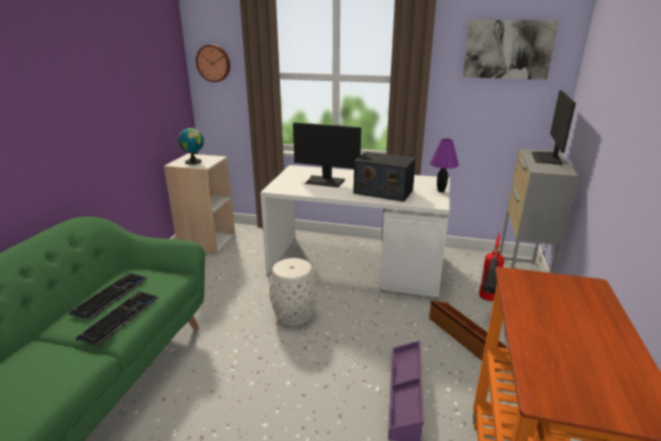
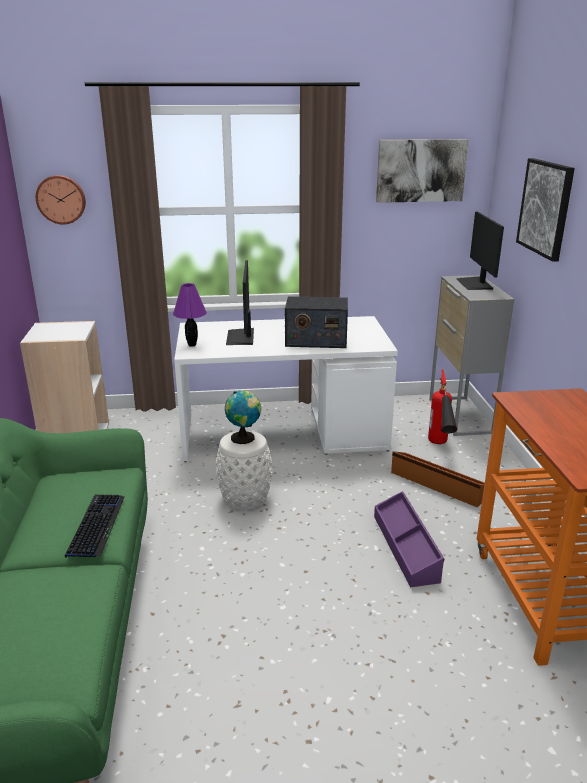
camera: 20 degrees left, 0 degrees up
(111, 296) = (61, 507): keyboard -> none
(194, 162) = (58, 333): globe -> globe (244, 438)
(325, 181) = (241, 337): monitor -> monitor turned 90 degrees clockwise
(441, 191) = (376, 332): purple table lamp -> purple table lamp (192, 345)
(618, 84) = (545, 208): none -> picture

